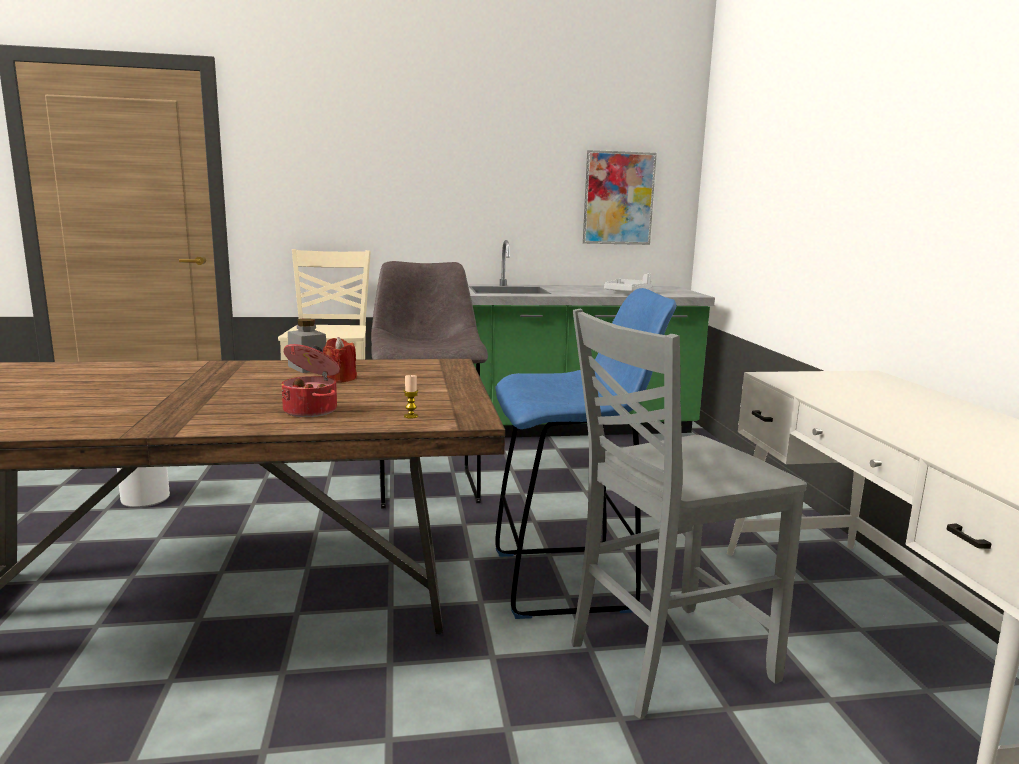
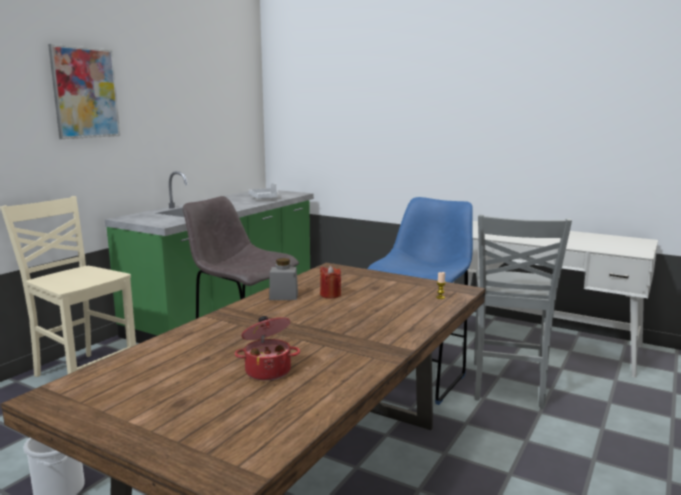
camera: 50 degrees left, 0 degrees up
(312, 410) = (399, 313): cooking pot -> cooking pot (268, 370)
(618, 198) = (225, 130): picture -> picture (85, 93)

